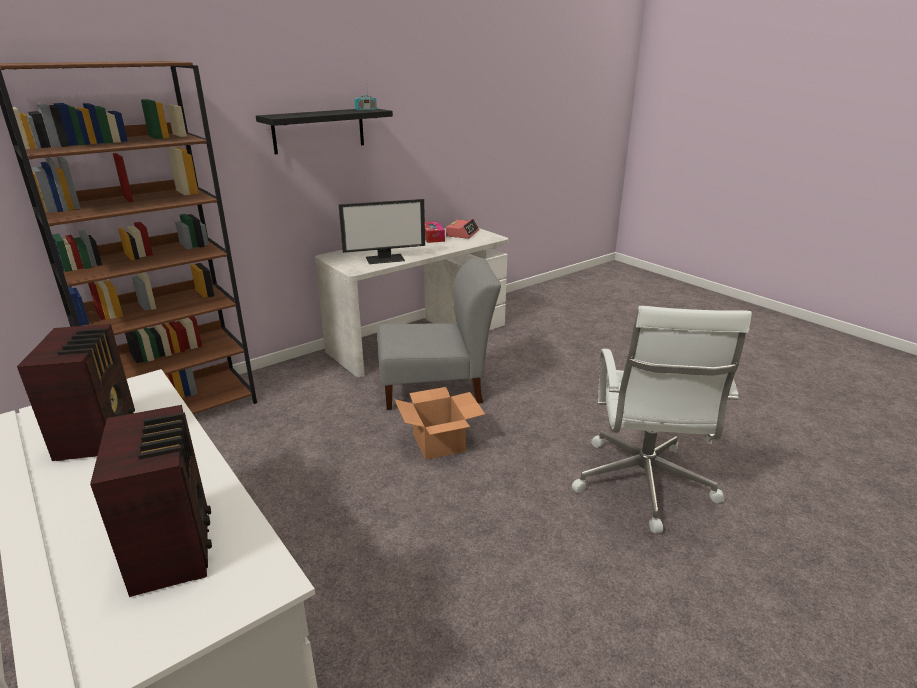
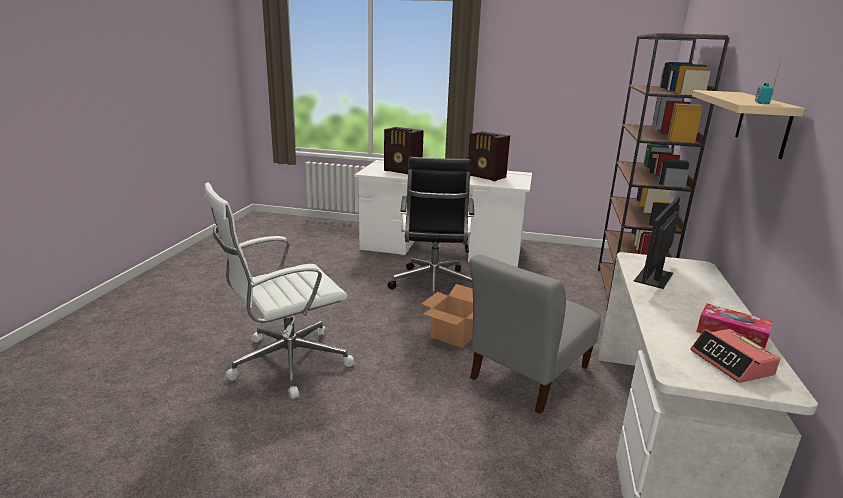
camera: 140 degrees right, 5 degrees down
(319, 130) = (762, 123): black shelf -> beige shelf
(352, 528) = (433, 286): none -> black office chair
(643, 485) = (286, 362): white office chair -> white office chair turned 90 degrees counterclockwise

